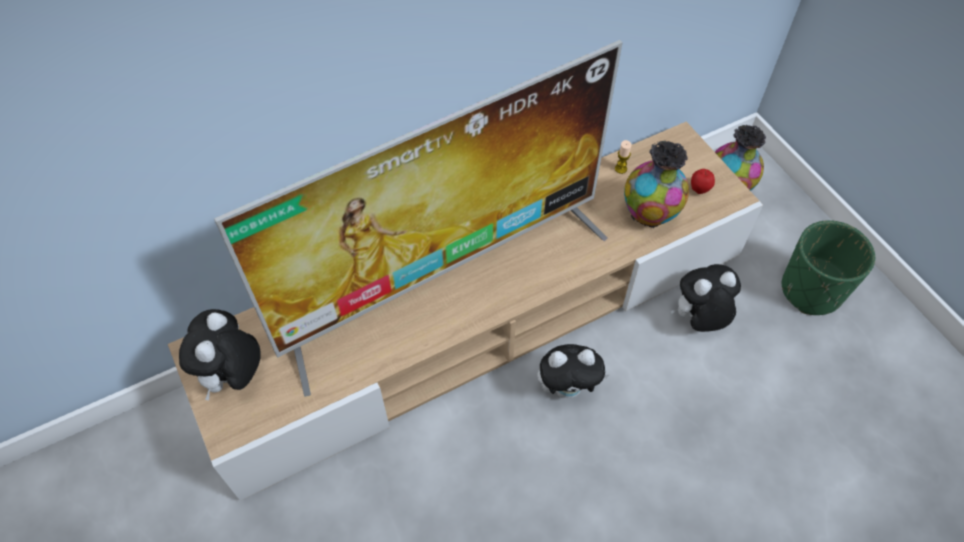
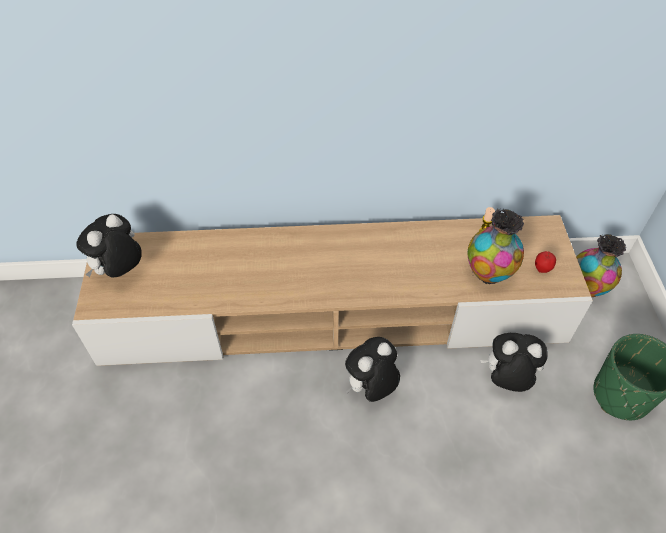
camera: 25 degrees right, 5 degrees down
(443, 280) = (301, 262): television -> none
(568, 388) = (371, 387): plush toy -> plush toy turned 120 degrees clockwise

